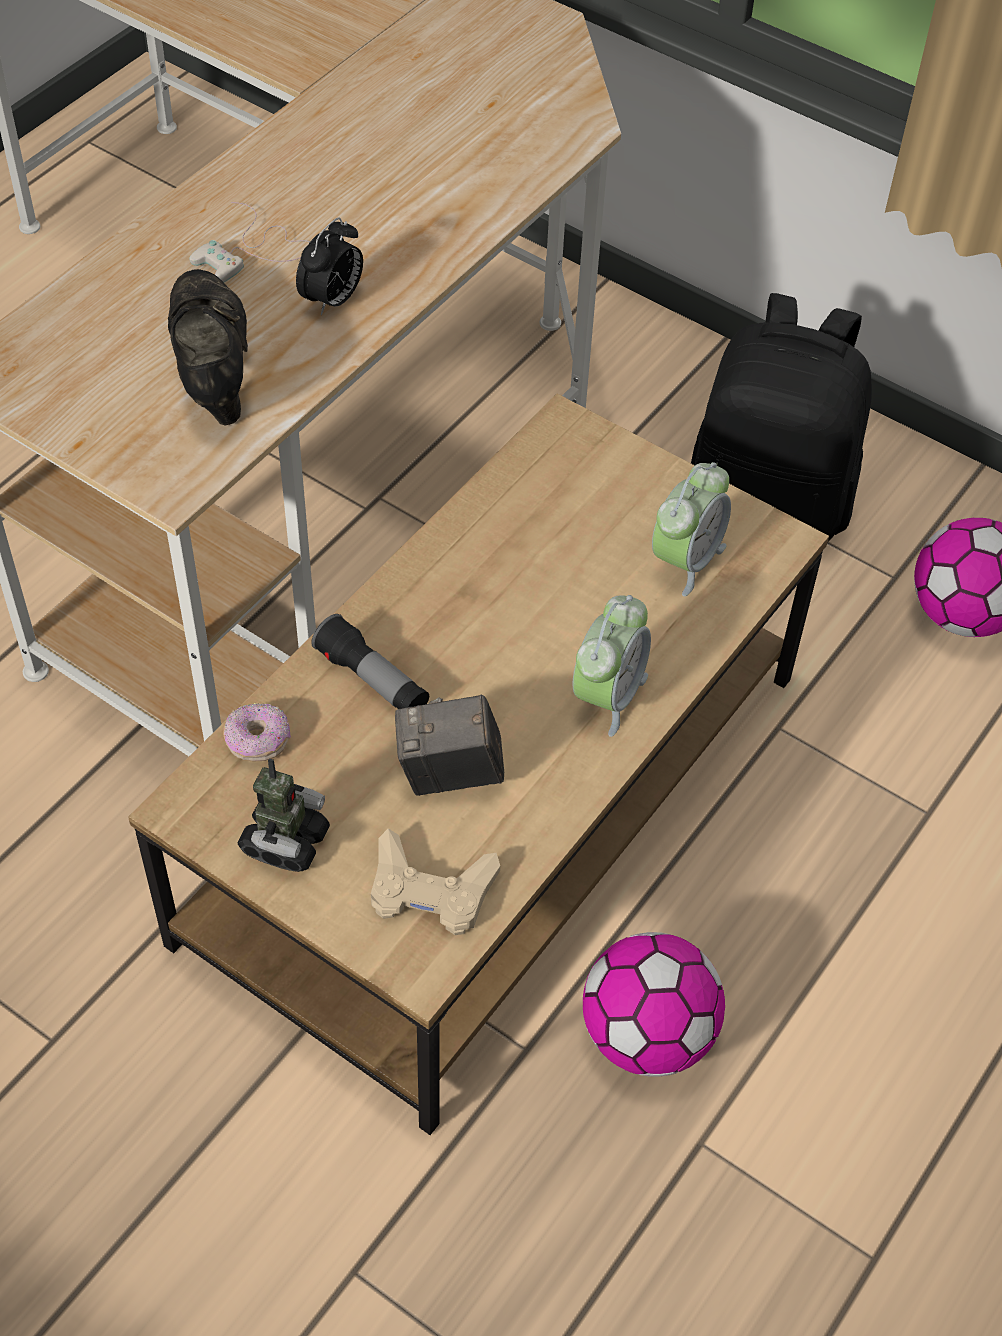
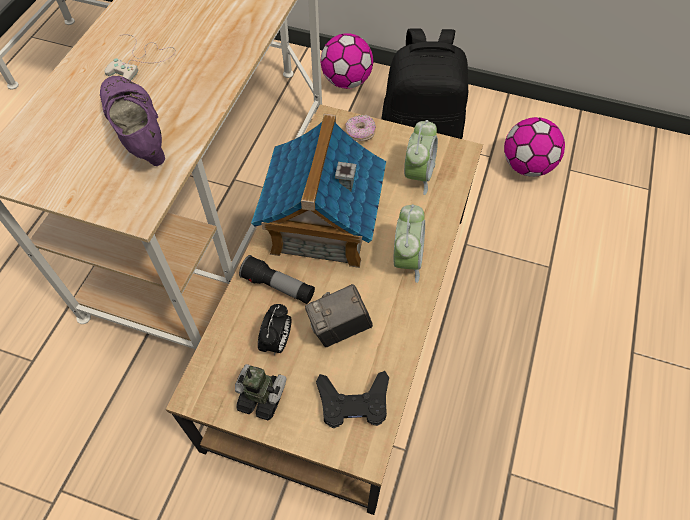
camera: 15 degrees left, 5 degrees up
(211, 370) = (138, 135): black shoe -> purple shoe
(258, 741) = (226, 340): donut -> donut (360, 133)
(284, 842) = (262, 398): toy robot -> toy robot turned 75 degrees counterclockwise
(332, 300) = (196, 77): alarm clock -> alarm clock (277, 342)
(430, 891) = (353, 402): beige game controller -> black game controller
(482, 601) = (322, 225): none -> toy house
(647, 1035) = (462, 423): football -> football (346, 81)

